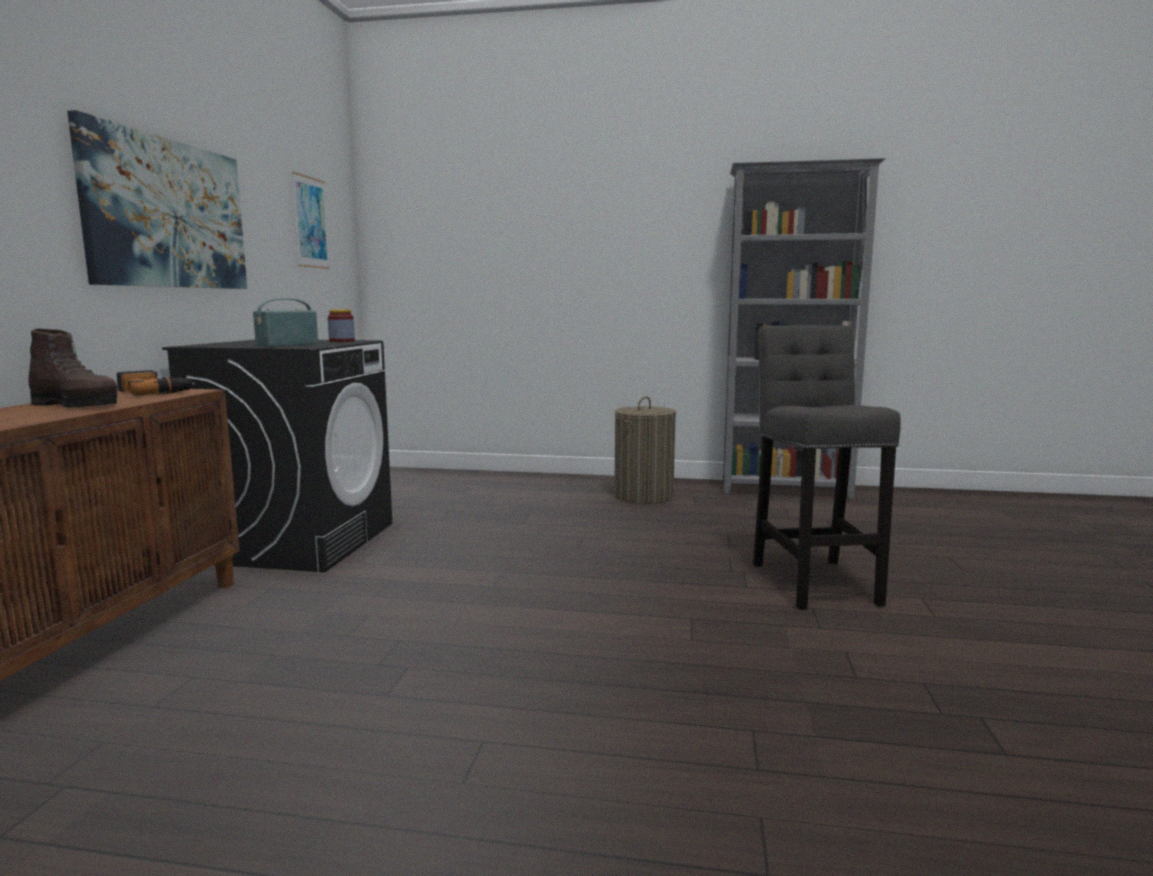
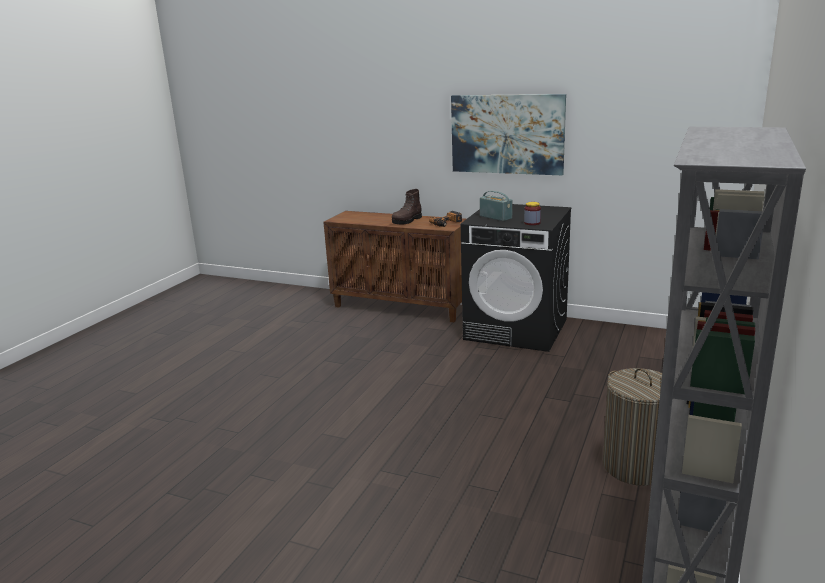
camera: 105 degrees right, 10 degrees up
(311, 222) = (664, 124): picture -> none
(813, 580) = (376, 505): grey stool -> none

